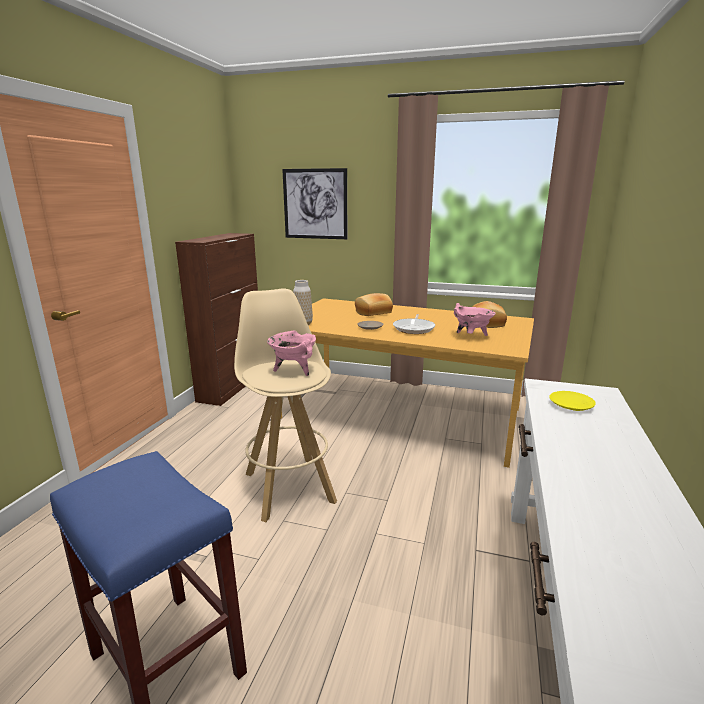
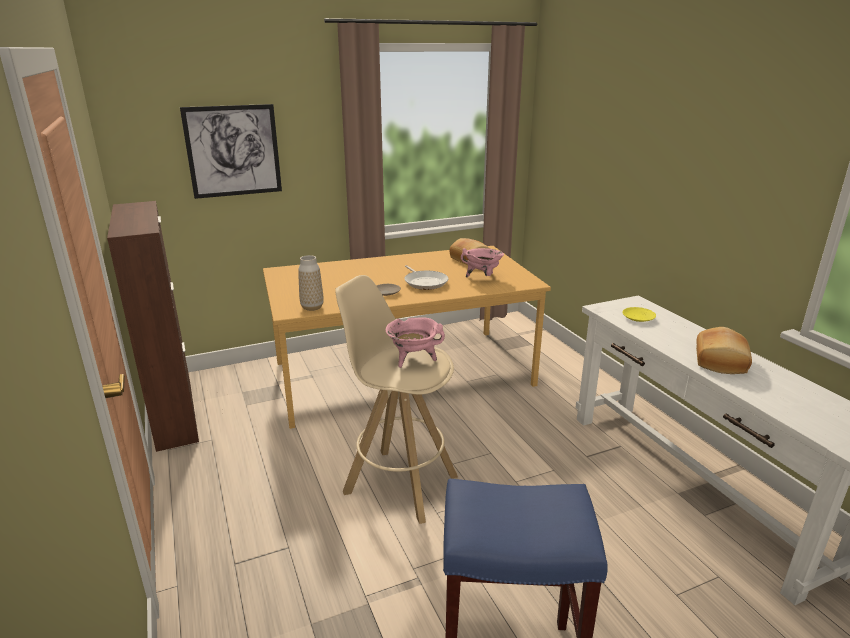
camera: 40 degrees left, 5 degrees up
(373, 313) = (355, 274): bread -> bread (721, 362)

